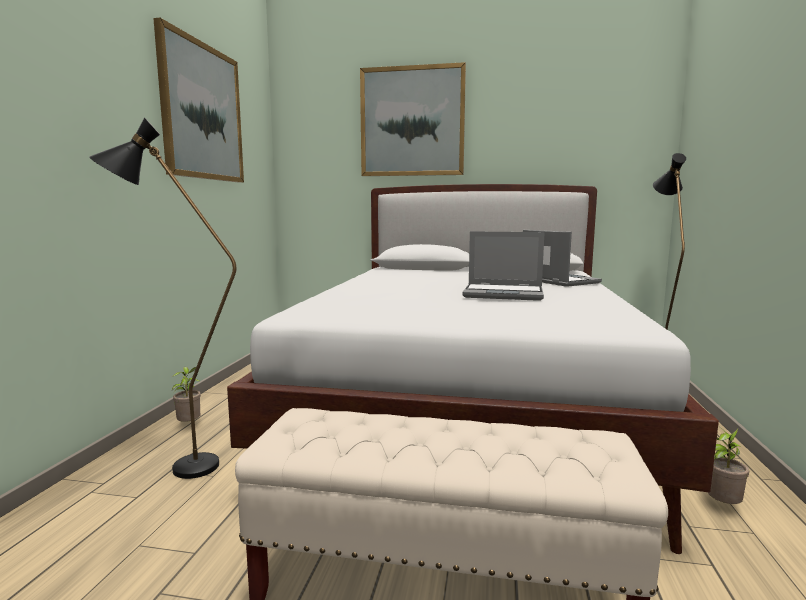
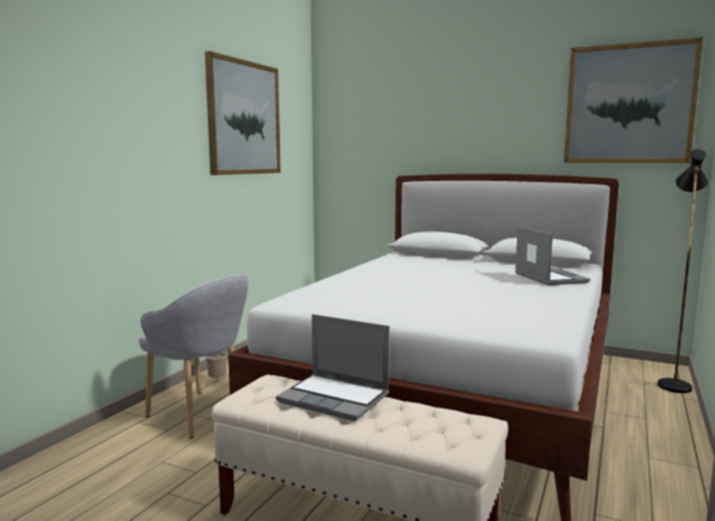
camera: 15 degrees right, 0 degrees up
(178, 469) = (200, 413): black floor lamp -> grey armchair
(412, 122) = (437, 112): picture -> picture (629, 104)
(504, 294) = (474, 291): laptop -> laptop (335, 398)
(721, 506) = (640, 503): potted plant -> none

